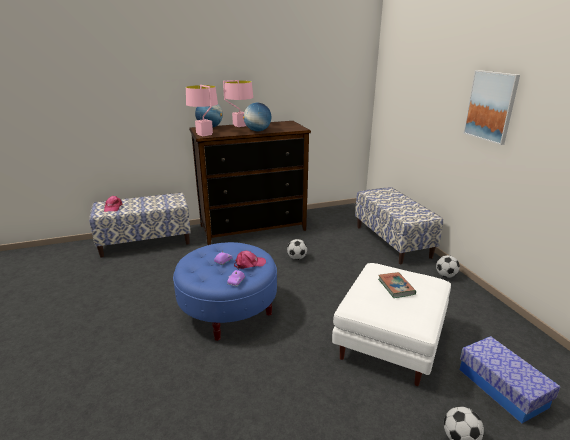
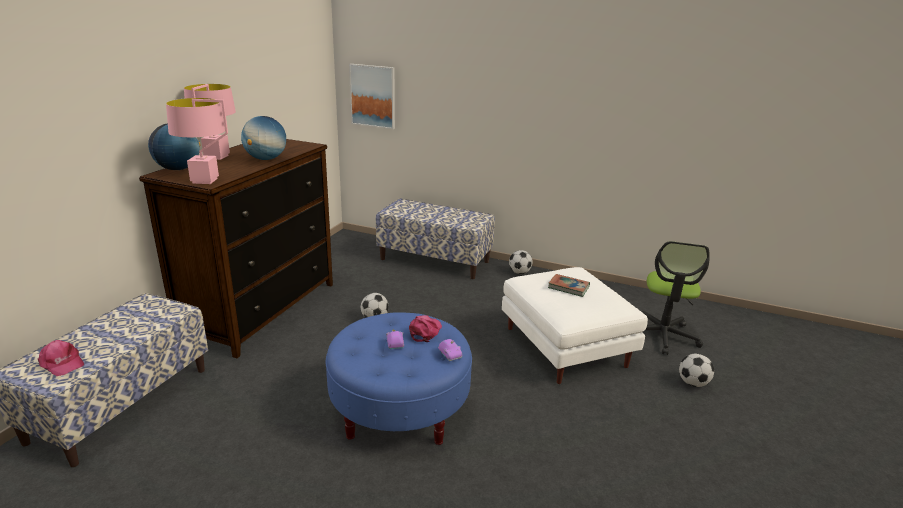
camera: 50 degrees left, 0 degrees up
(491, 106) = (534, 88): picture -> picture (373, 96)
(501, 387) = (662, 336): storage box -> office chair

